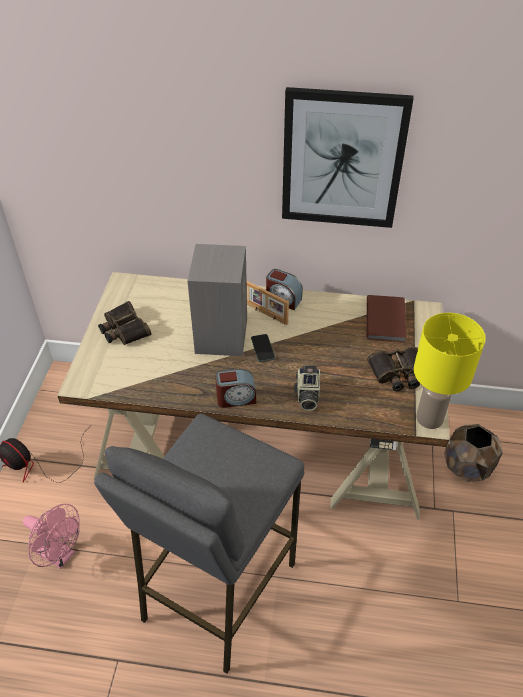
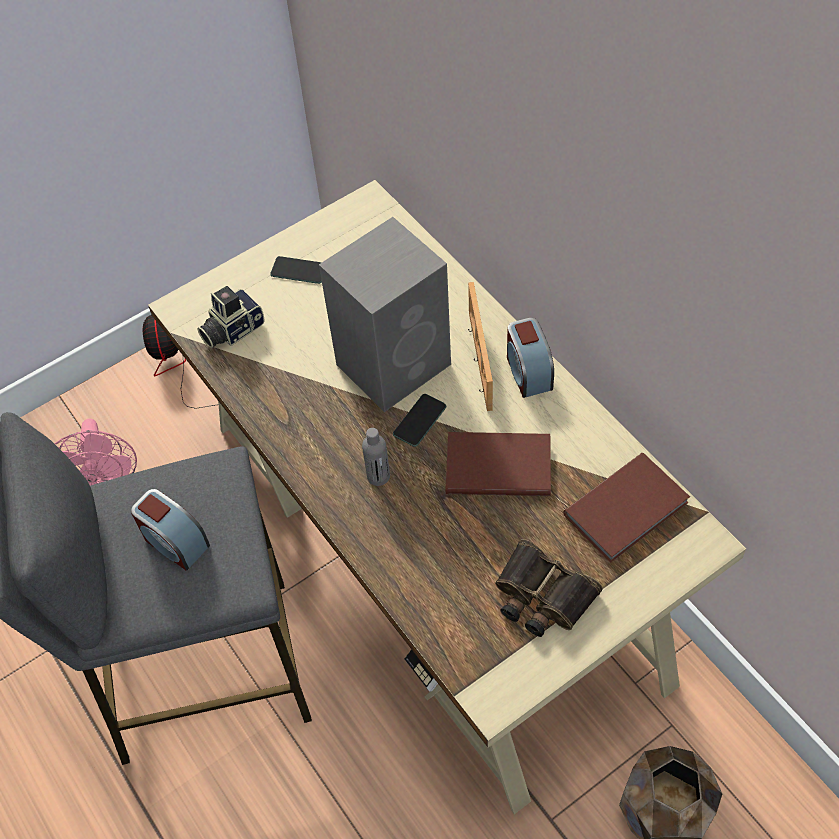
camera: 50 degrees right, 10 degrees up
(123, 329) = (299, 270): binoculars -> phone
(236, 398) = (312, 461): alarm clock -> alarm clock (175, 541)
(274, 381) = (378, 476): none -> grey bottle
(306, 395) = (392, 527): camera -> camera (231, 329)
(317, 341) = (497, 465): none -> brown book
(342, 160) = (642, 222): picture -> none
(430, 418) = (502, 691): yellow table lamp -> none

